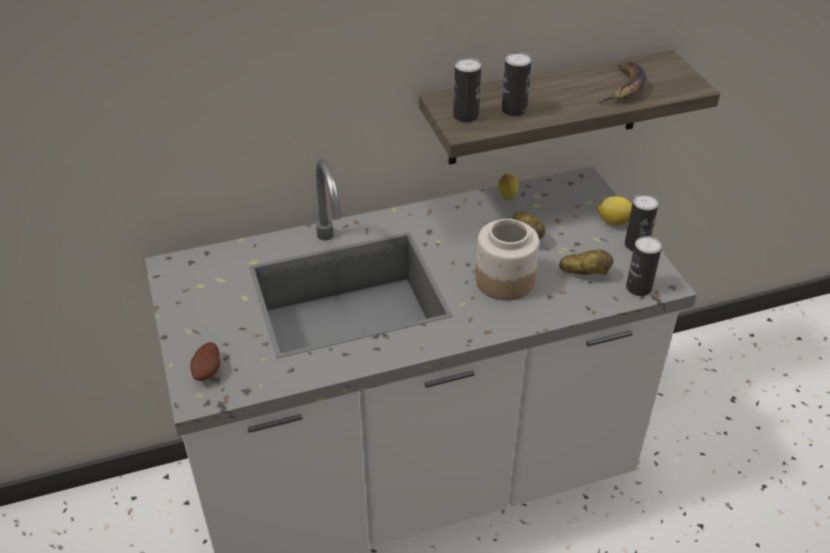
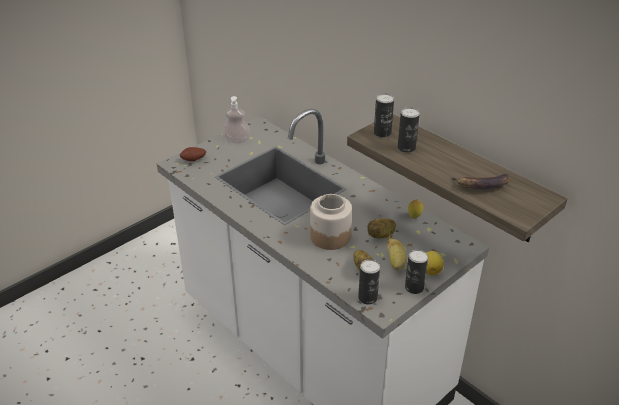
camera: 65 degrees right, 5 degrees down
(193, 303) = (237, 140): none -> soap dispenser
(585, 243) = (396, 262): none -> banana

